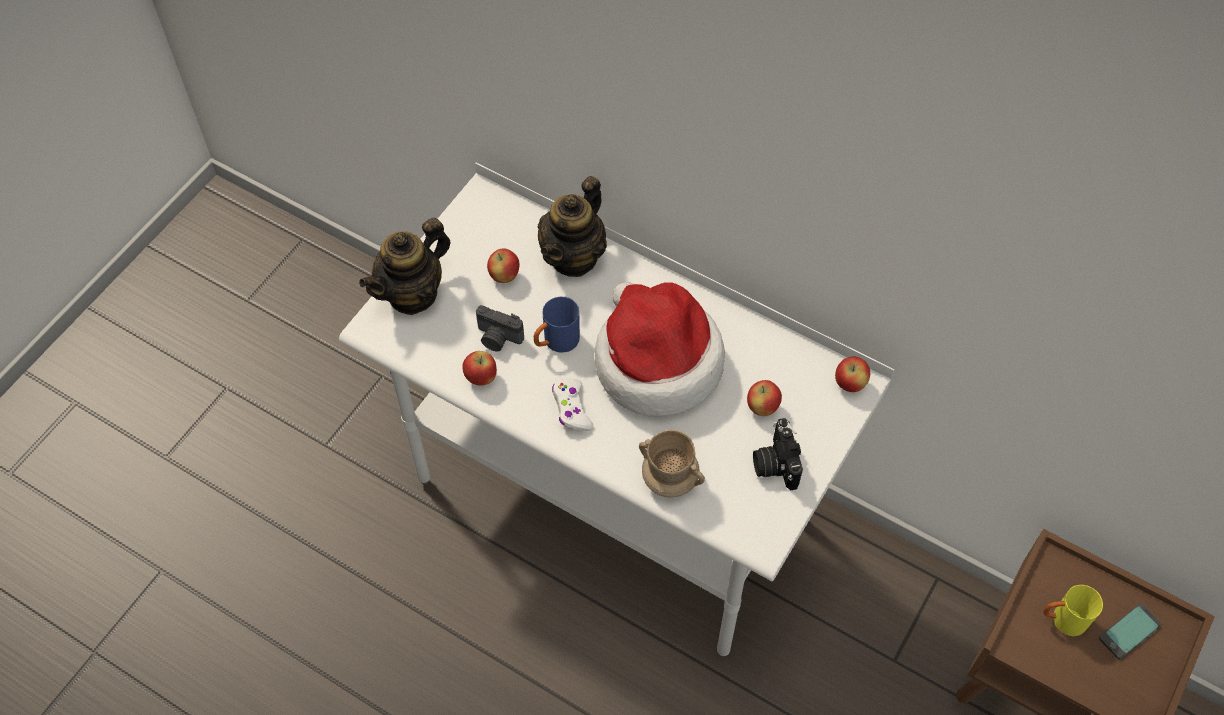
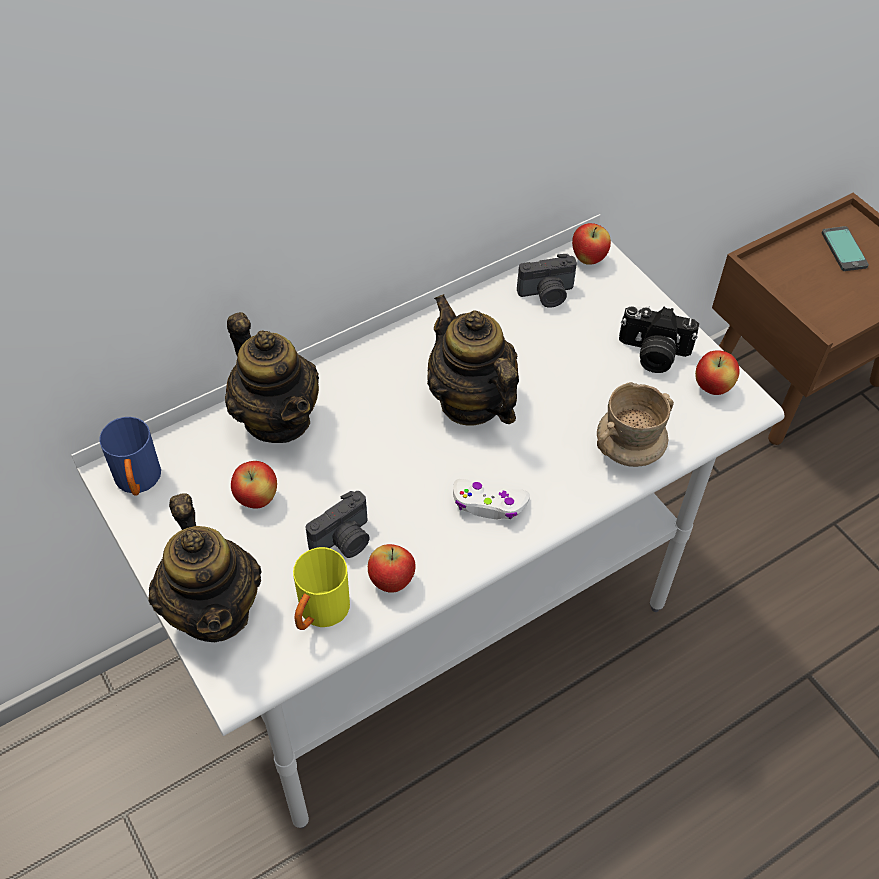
camera: 65 degrees left, 5 degrees down
(556, 342) = (387, 483): blue mug -> blue mug (138, 483)
(655, 362) = (470, 401): hat -> teapot
(762, 408) = (580, 336): apple -> apple (712, 387)
(792, 370) = (547, 295): none -> camera
(1062, 620) = (816, 285): yellow mug -> yellow mug (319, 614)

